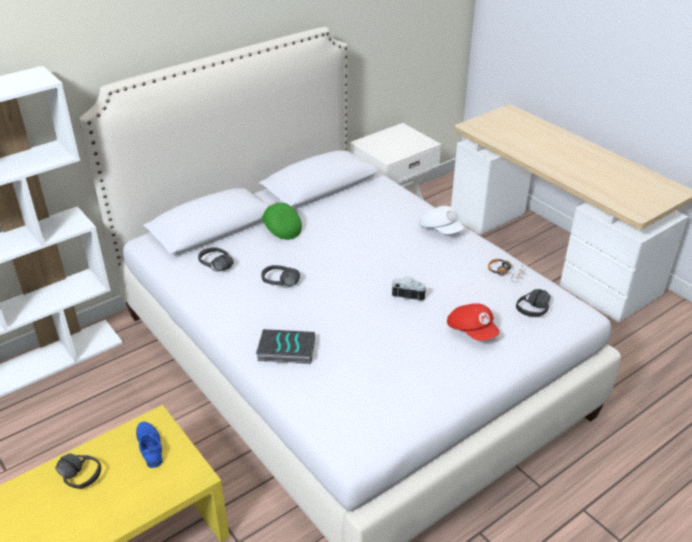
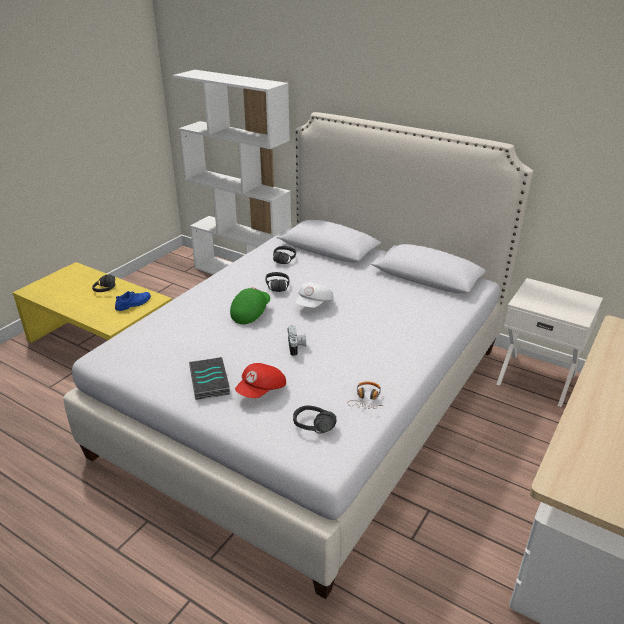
camera: 70 degrees right, 5 degrees down
(280, 228) = (348, 272): green cap -> green cap (250, 313)
(285, 351) = (198, 306): book -> book (208, 381)
(441, 229) = (412, 348): white cap -> white cap (314, 304)

